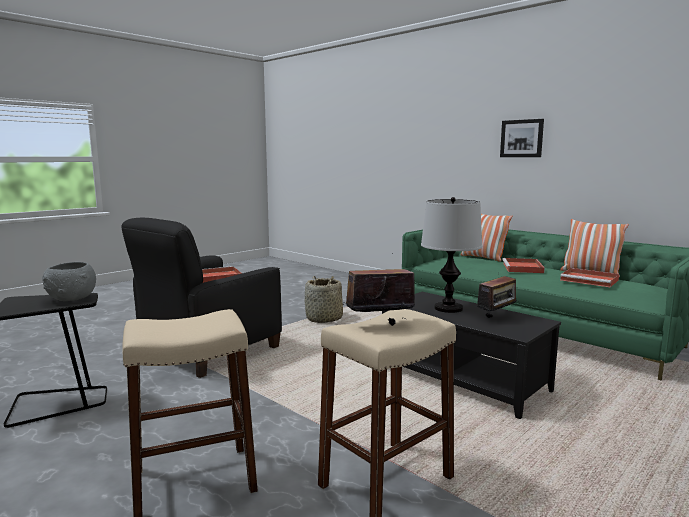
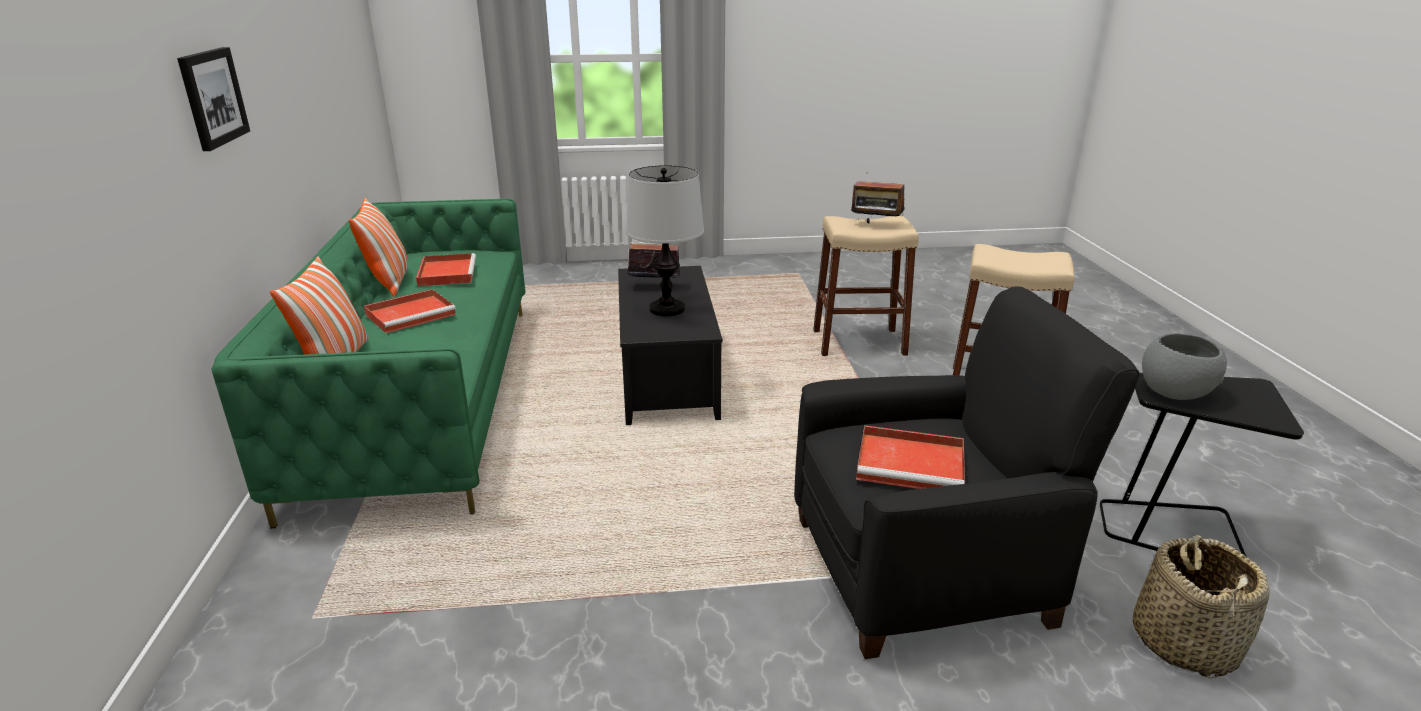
camera: 140 degrees left, 15 degrees up
(324, 319) = (626, 572): basket -> basket (1184, 642)

